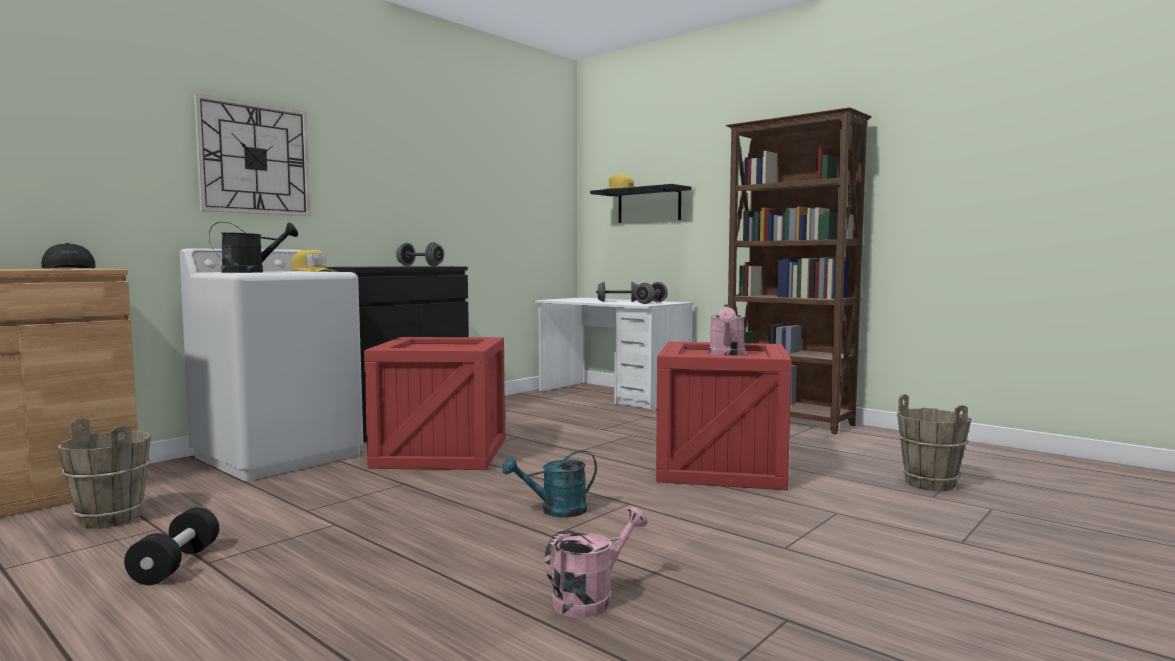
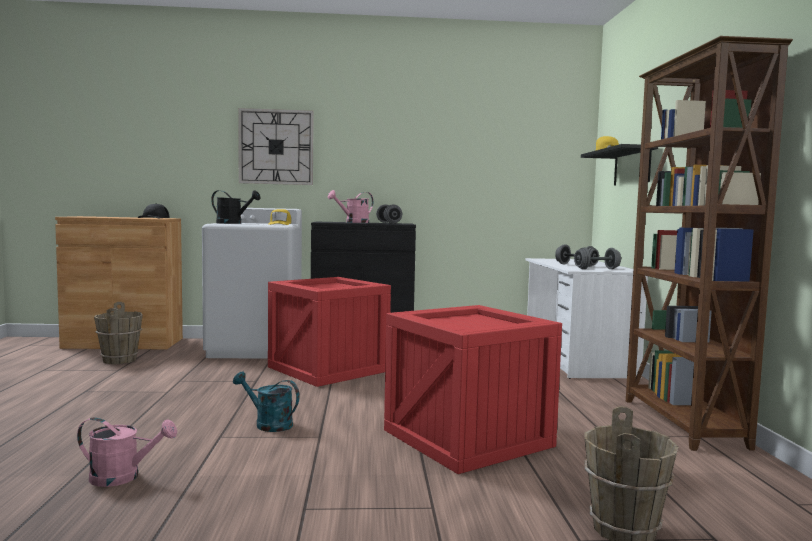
camera: 45 degrees right, 0 degrees up
(176, 565) = (76, 388): black dumbbell -> none
(727, 355) = (473, 324): pink watering can -> pink watering can (353, 222)

